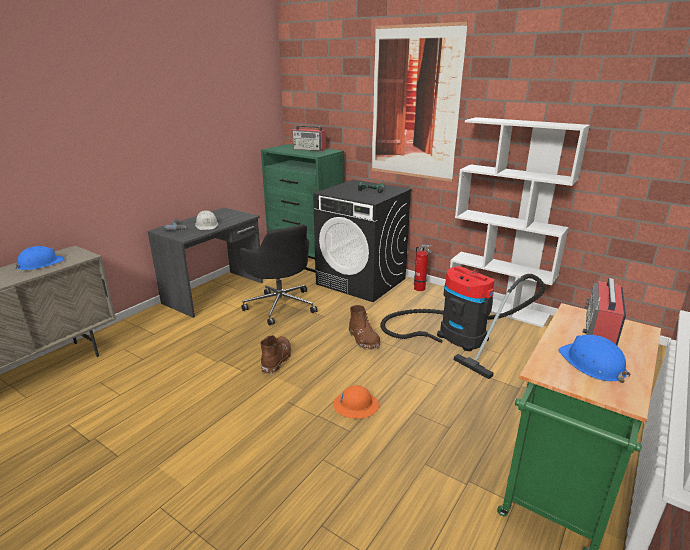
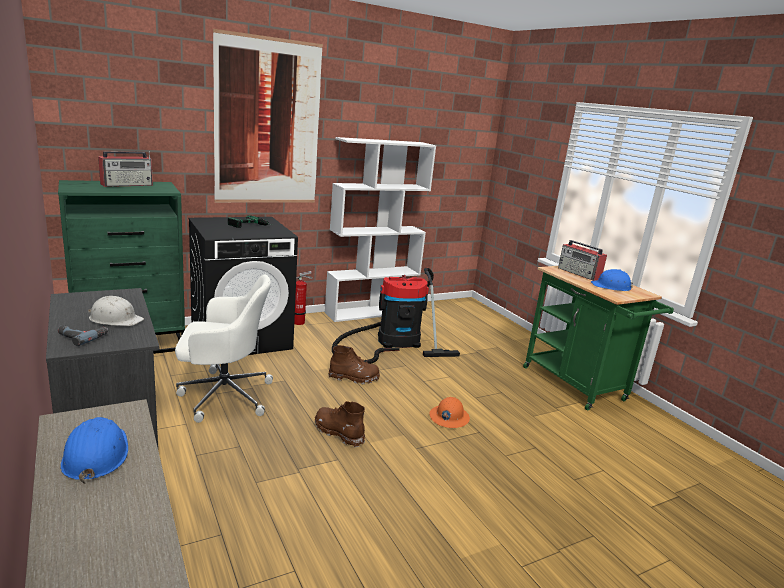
camera: 65 degrees left, 5 degrees down
(280, 305) = (223, 395): black office chair -> white office chair

